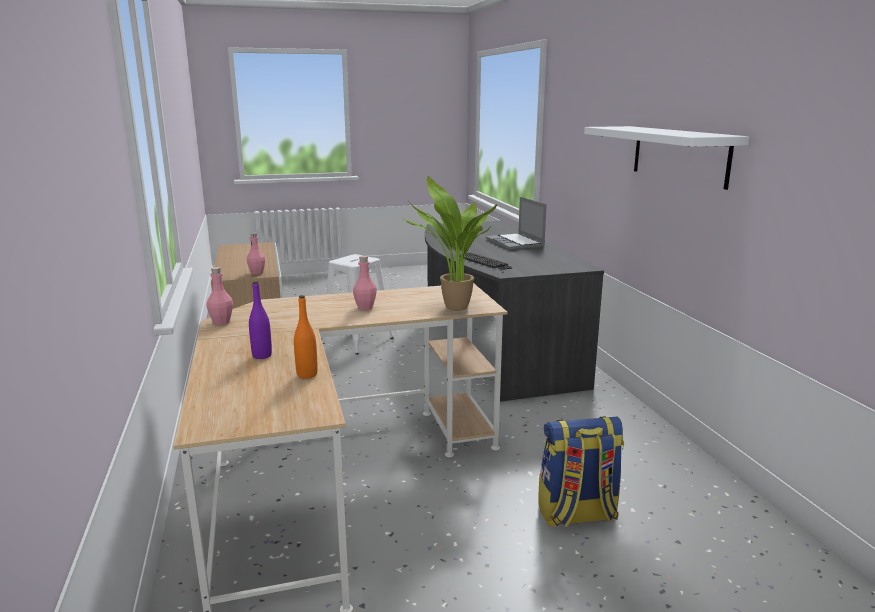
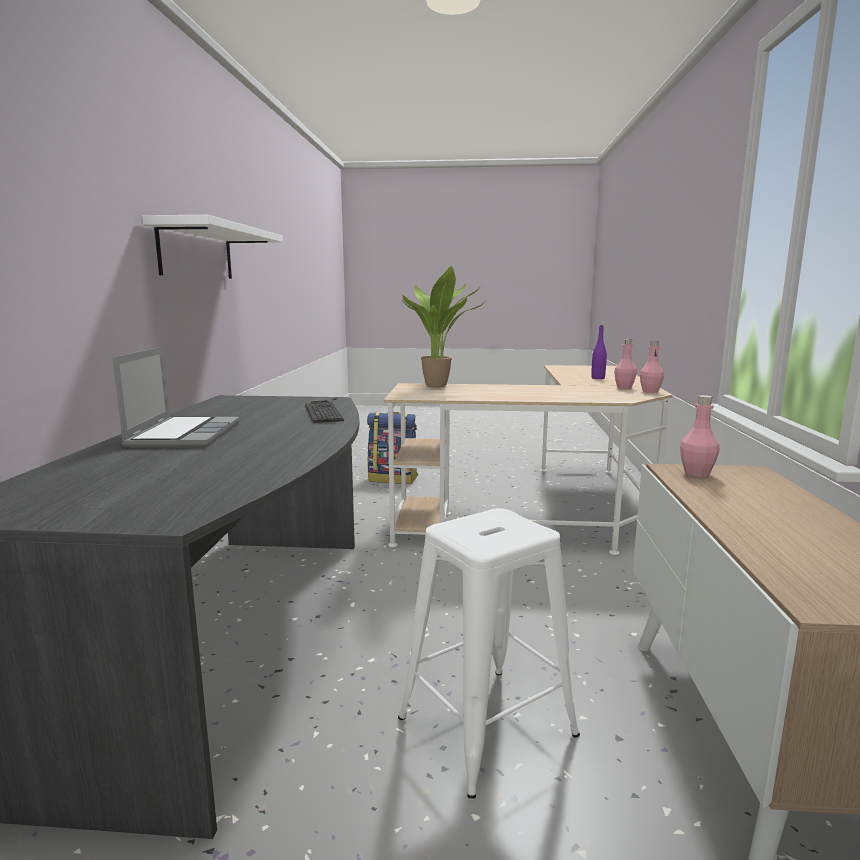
camera: 160 degrees left, 5 degrees down
(307, 374) = (565, 372): orange bottle -> none
(365, 307) = (518, 391): pink bottle -> pink bottle (624, 388)

